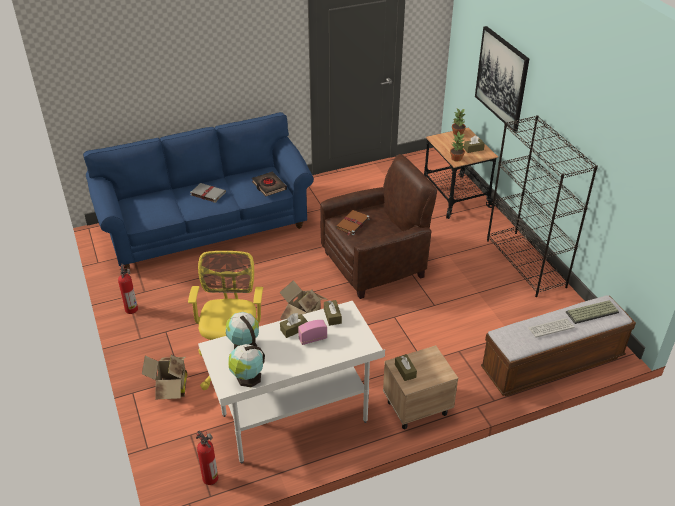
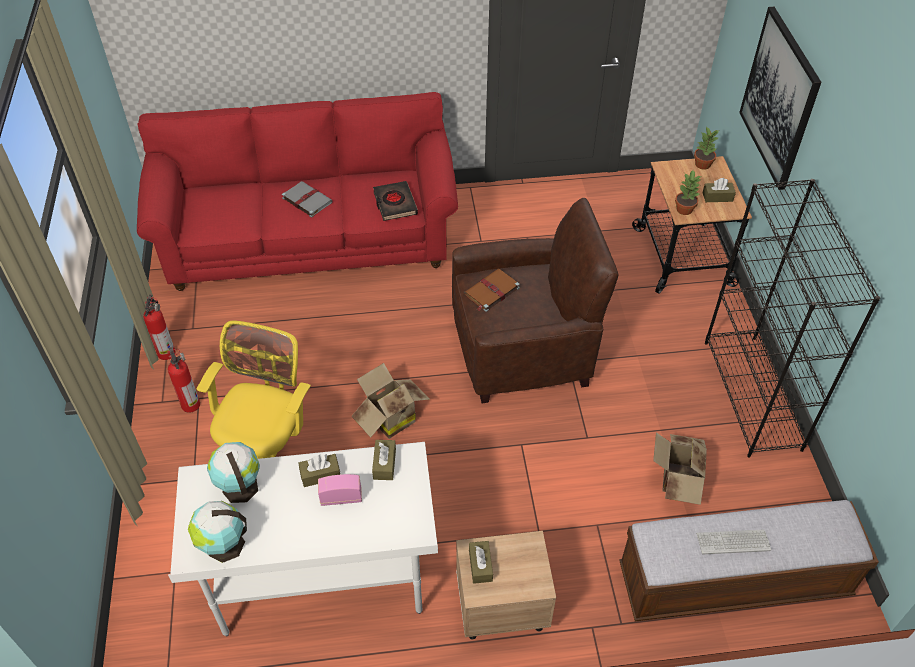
camera: 15 degrees right, 10 degrees up
(170, 389) = (173, 492): cardboard box -> cardboard box (676, 481)
(206, 226) = (309, 240): blue sofa -> red sofa
(209, 477) = (176, 647): fire extinguisher -> fire extinguisher (190, 403)
(592, 313) = (810, 530): keyboard -> none

